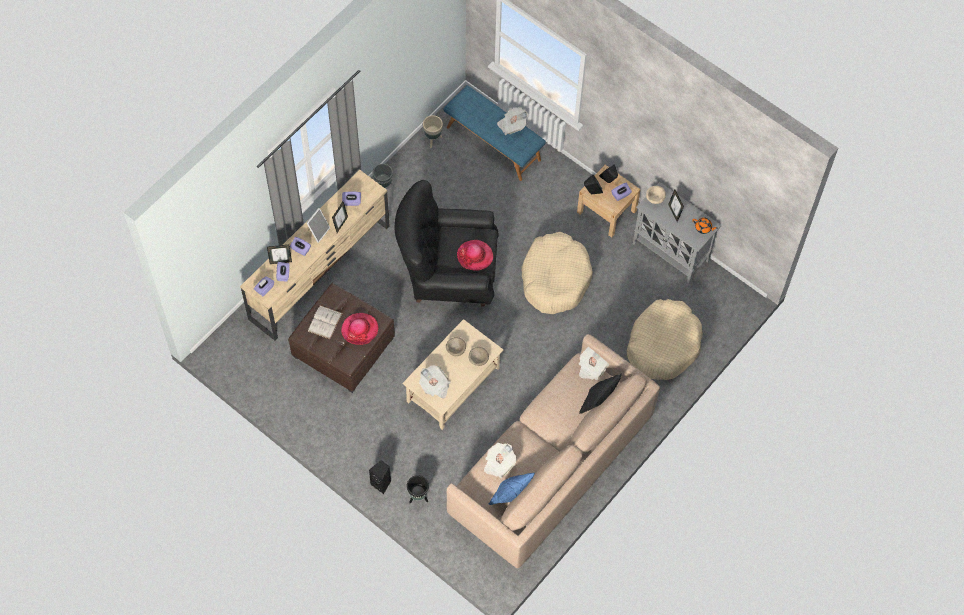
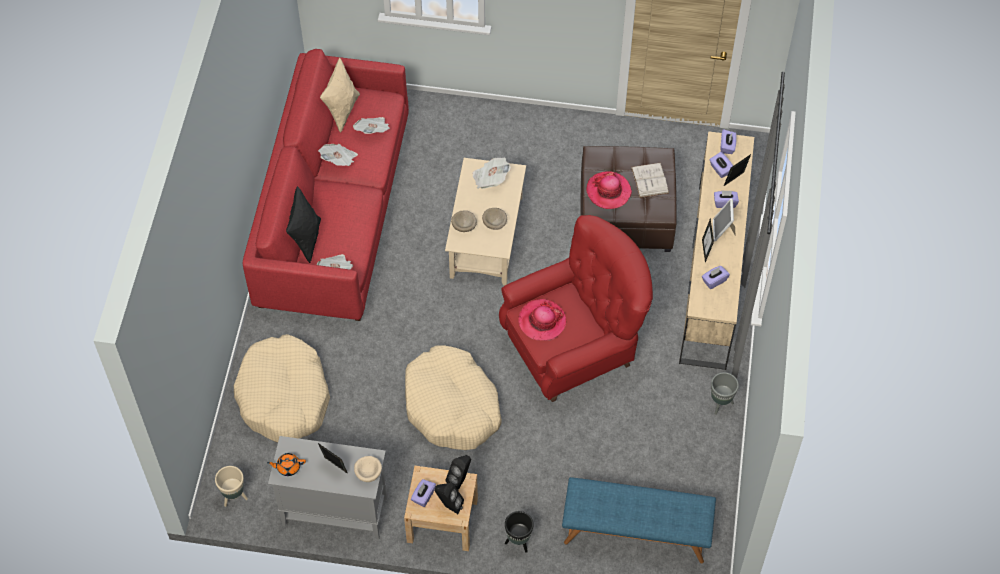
camera: 150 degrees right, 5 degrees down
(381, 484) = (491, 115): black speaker -> none
(418, 497) = (447, 122): black planter -> black planter (519, 542)
(433, 140) = (710, 495): beige planter -> beige planter (234, 497)
(448, 273) = (574, 347): black armchair -> red armchair
(510, 496) = (342, 110): blue pillow -> beige pillow
(512, 125) = (615, 516): newspaper -> newspaper (339, 160)
(550, 466) = (333, 213): beige sofa -> red sofa

